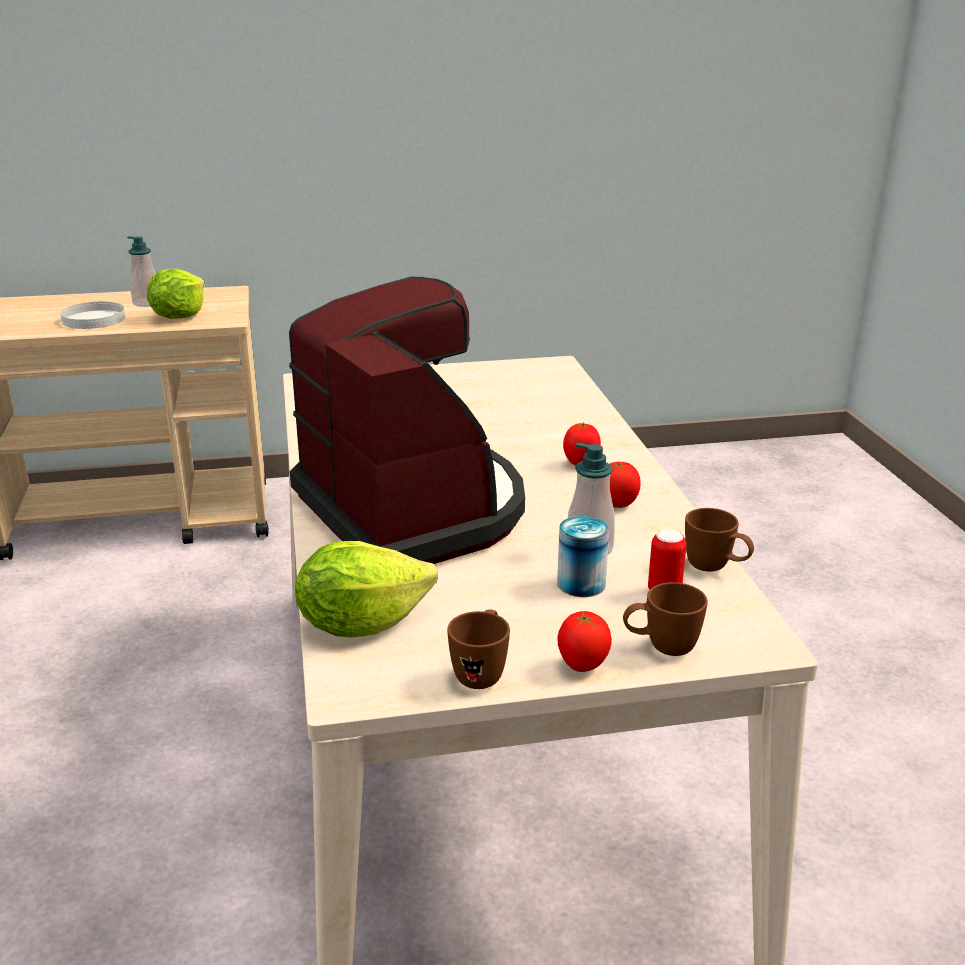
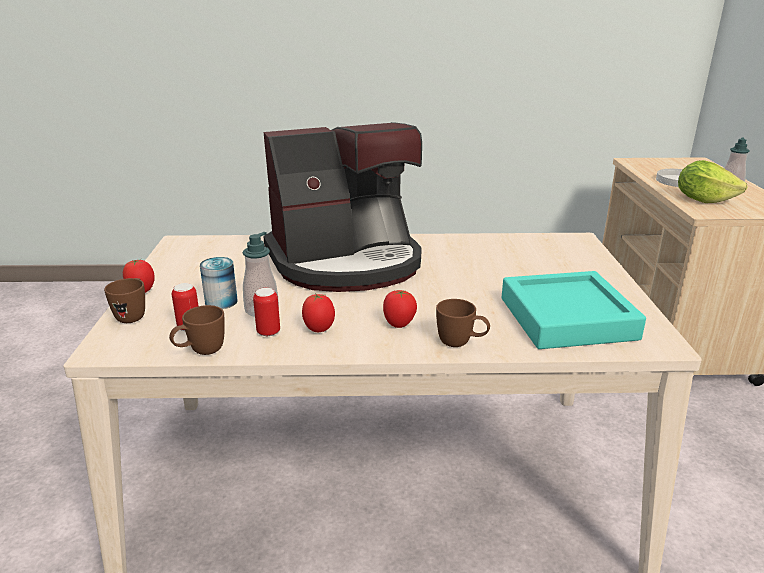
camera: 100 degrees right, 0 degrees up
(361, 623) = (231, 245): lettuce -> none
(481, 672) = (163, 268): brown mug -> brown mug (461, 344)
(525, 393) = (567, 318): none -> turquoise tray
(642, 534) = (268, 332): none -> can

